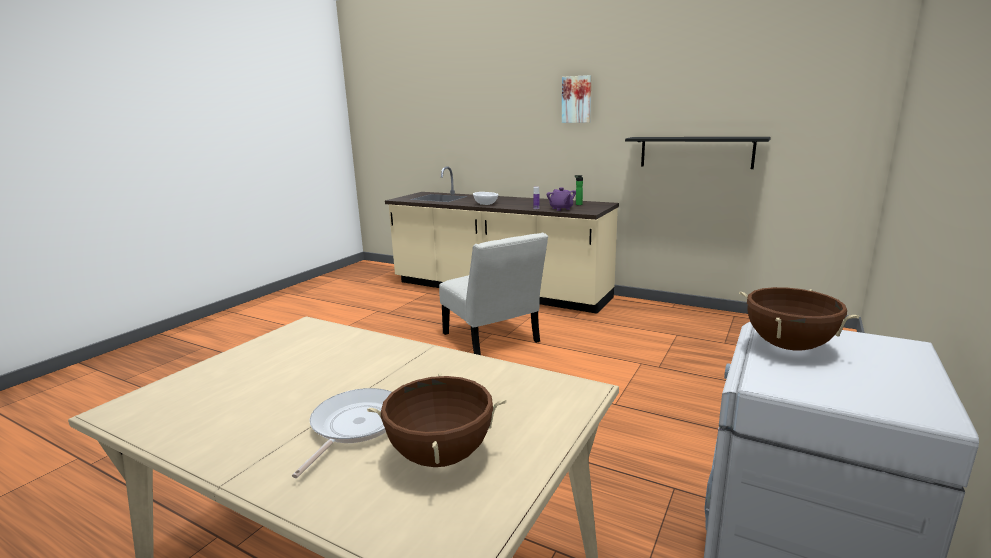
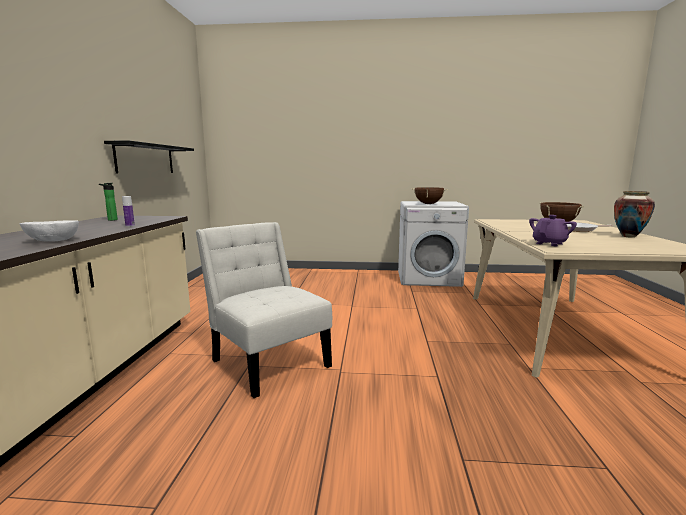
camera: 115 degrees left, 5 degrees down
(239, 431) = (628, 236): none -> vase
(493, 340) = (268, 361): white chair -> white chair turned 75 degrees counterclockwise
(561, 209) = (141, 221): purple teapot -> purple teapot (549, 243)
(577, 99) = (40, 80): picture -> none

